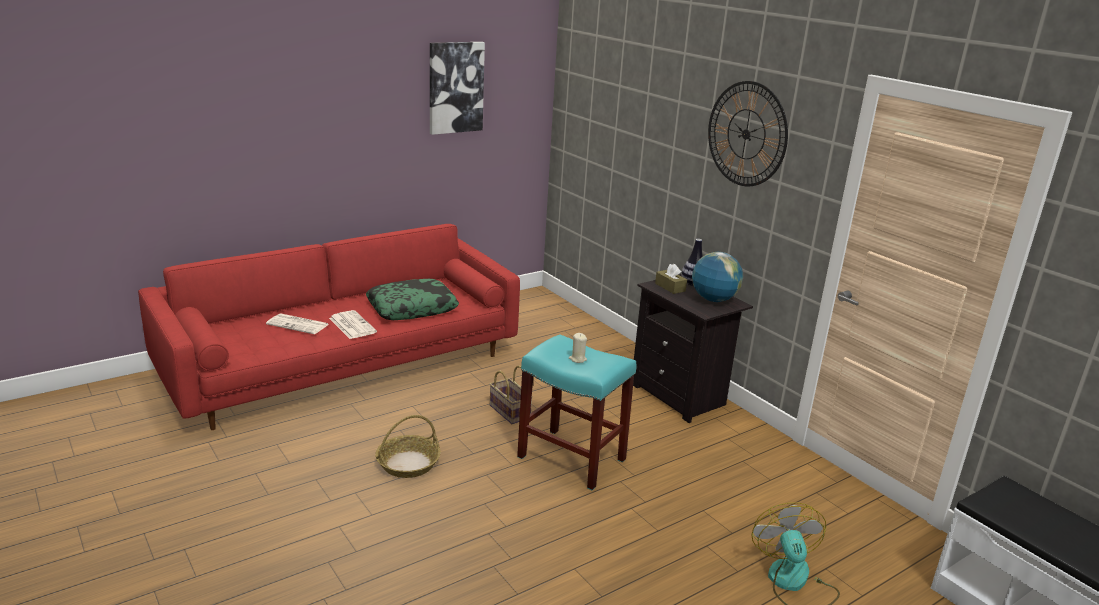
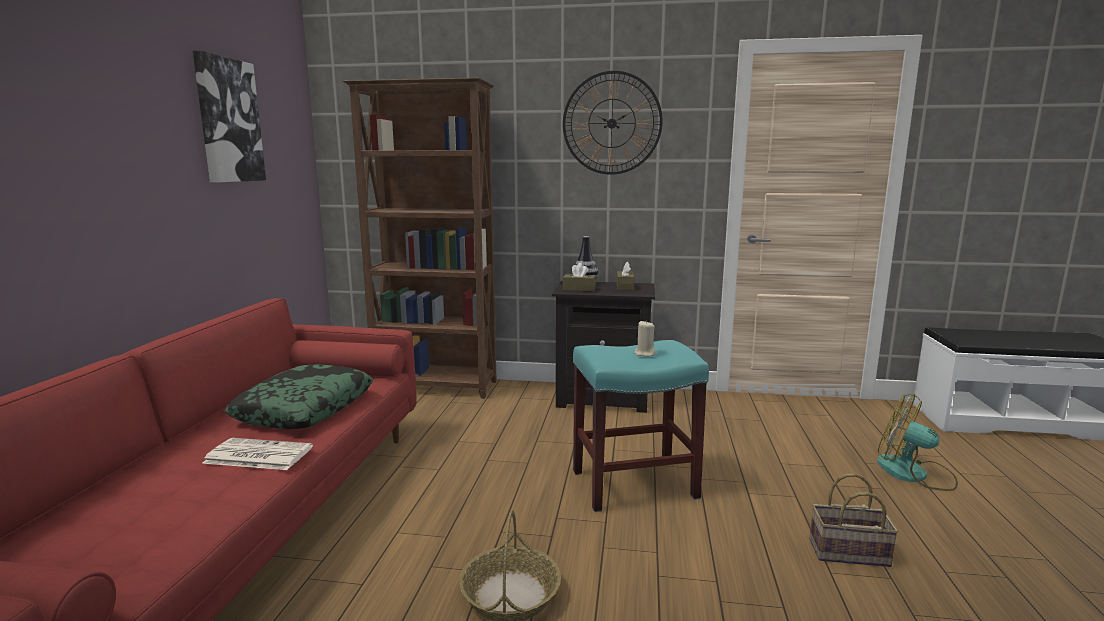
camera: 45 degrees left, 10 degrees down
(298, 324) = (161, 491): newspaper -> none
(508, 411) = (506, 479): basket -> basket (847, 553)
(581, 328) = (436, 387): none -> brown bookcase
(713, 299) = (625, 287): globe -> brown tissue box

